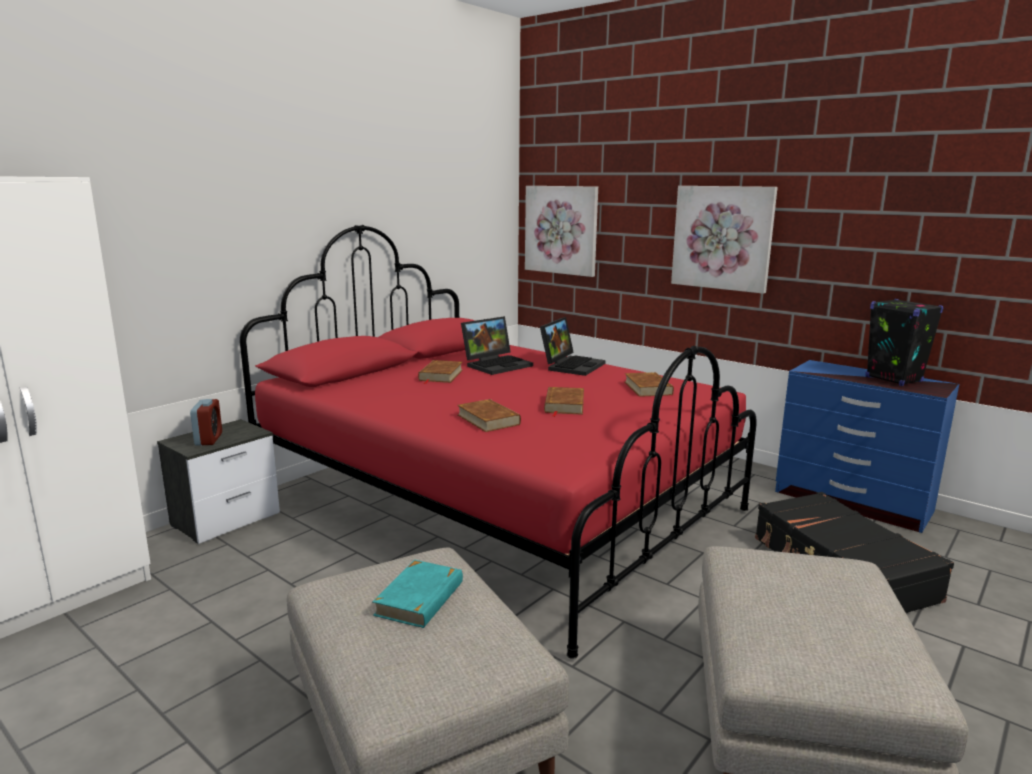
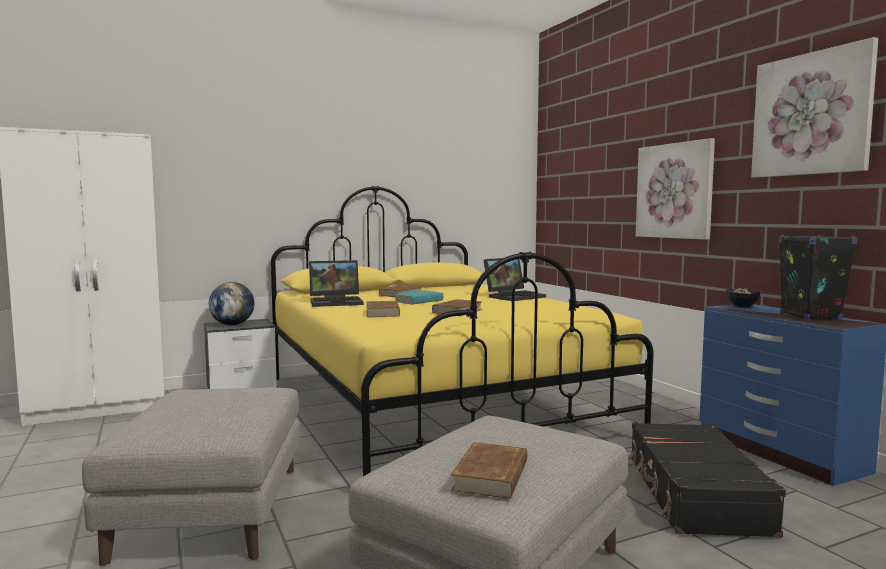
camera: 25 degrees right, 10 degrees down
(208, 439) = (232, 324): alarm clock -> globe
(420, 598) = (224, 402): turquoise book -> turquoise book (419, 301)
(497, 364) = (455, 293): laptop -> laptop (337, 302)
(497, 503) = (433, 405): red bed -> yellow bed
(561, 230) = (563, 197): picture -> picture (812, 114)
(648, 388) = (549, 309): brown book -> brown book (491, 476)
(816, 366) = (741, 306): none -> bowl

